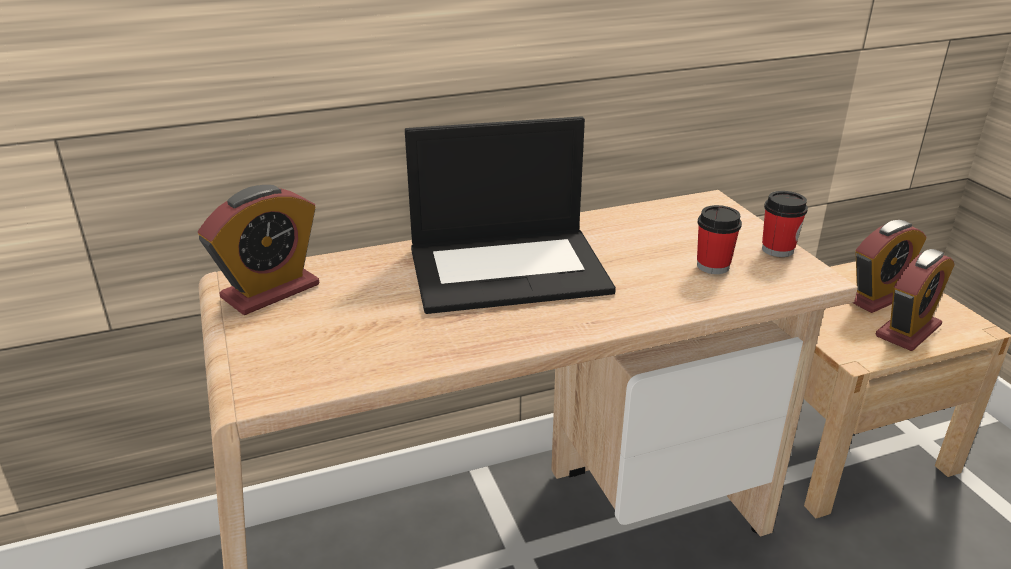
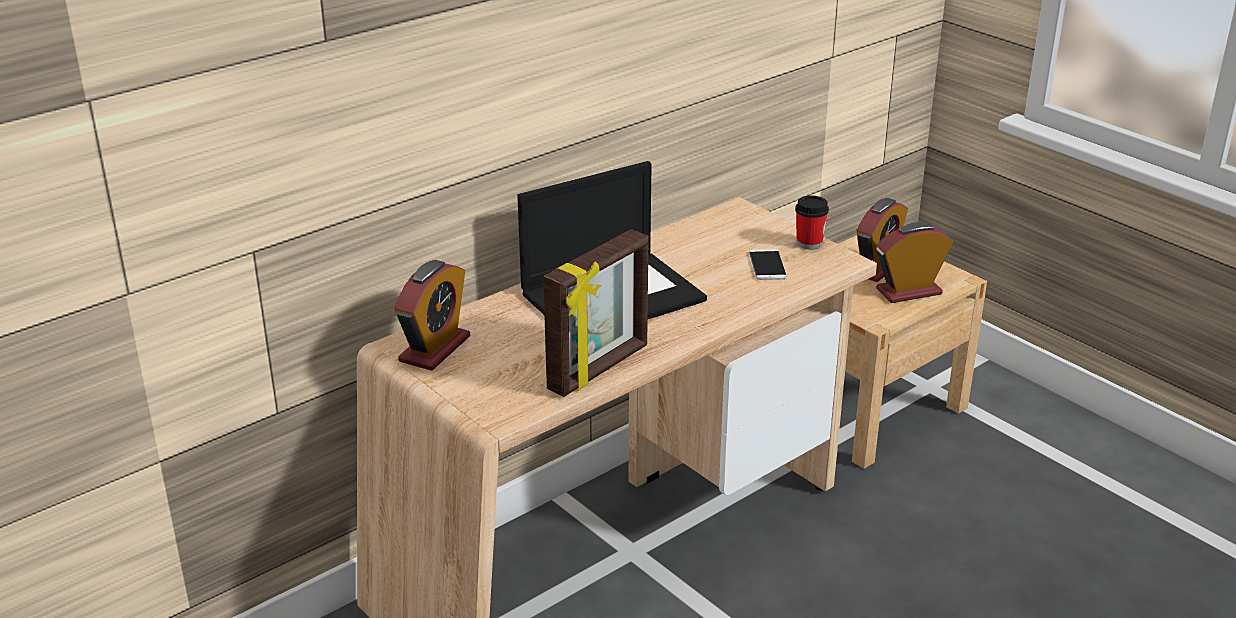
camera: 20 degrees left, 0 degrees up
(430, 353) = (600, 369): none -> picture frame
(713, 266) = (767, 265): cup -> phone
(908, 331) = (909, 291): alarm clock -> alarm clock turned 135 degrees counterclockwise

